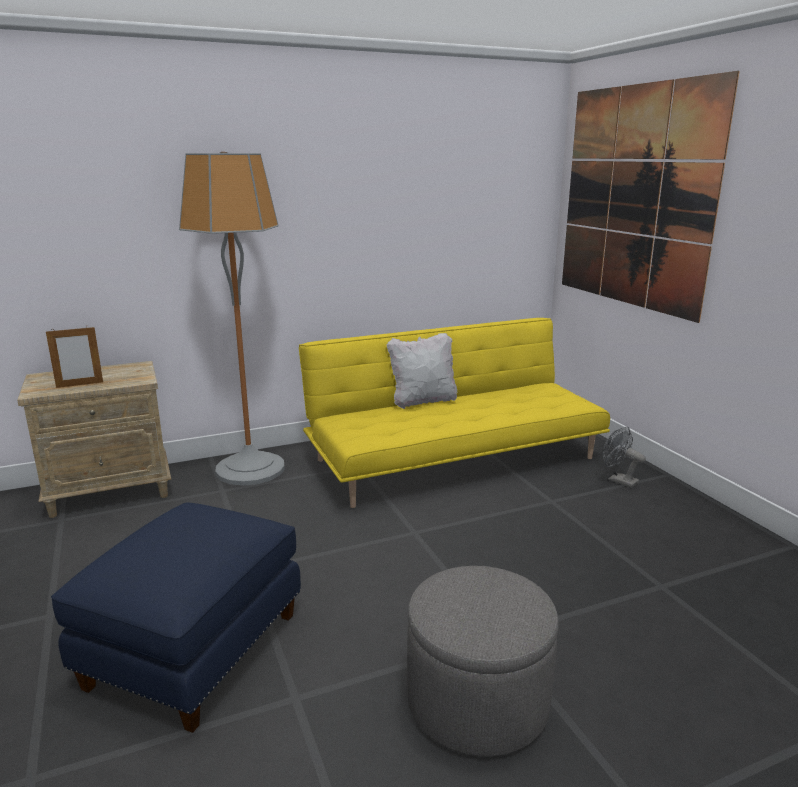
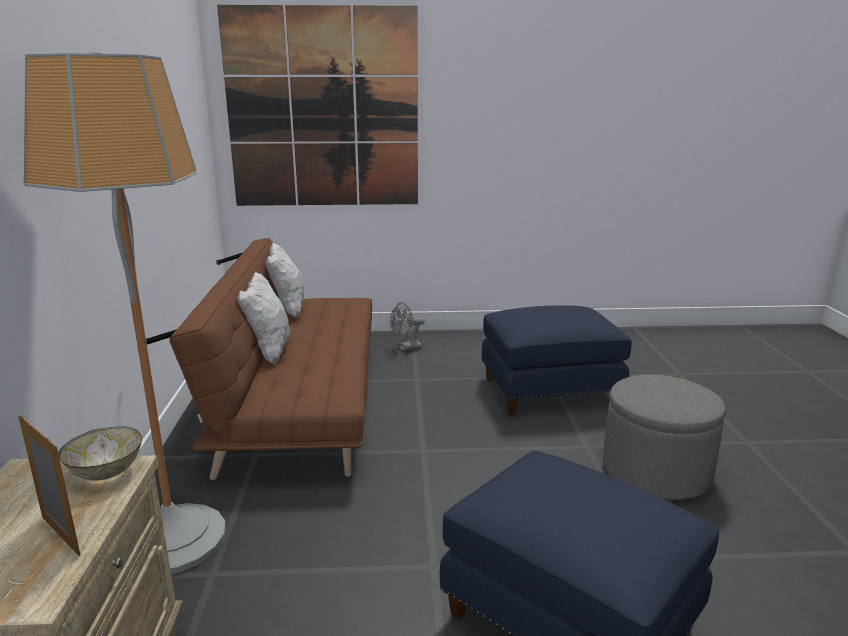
camera: 70 degrees left, 0 degrees up
(80, 384) = (60, 536): picture frame -> picture frame turned 45 degrees counterclockwise
(137, 378) = (105, 472): none -> bowl
(453, 459) = (300, 400): yellow sofa -> brown sofa
(517, 387) = (287, 310): none -> white pillow
(618, 591) = (549, 391): none -> blue ottoman

